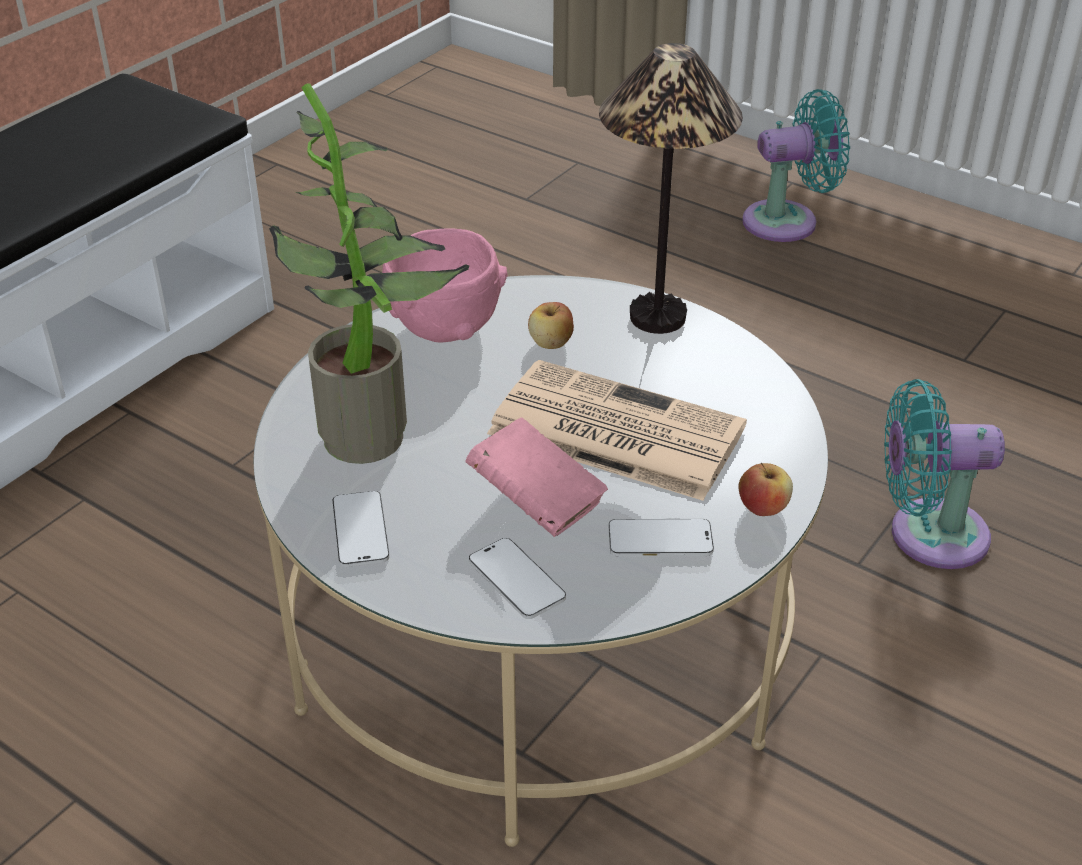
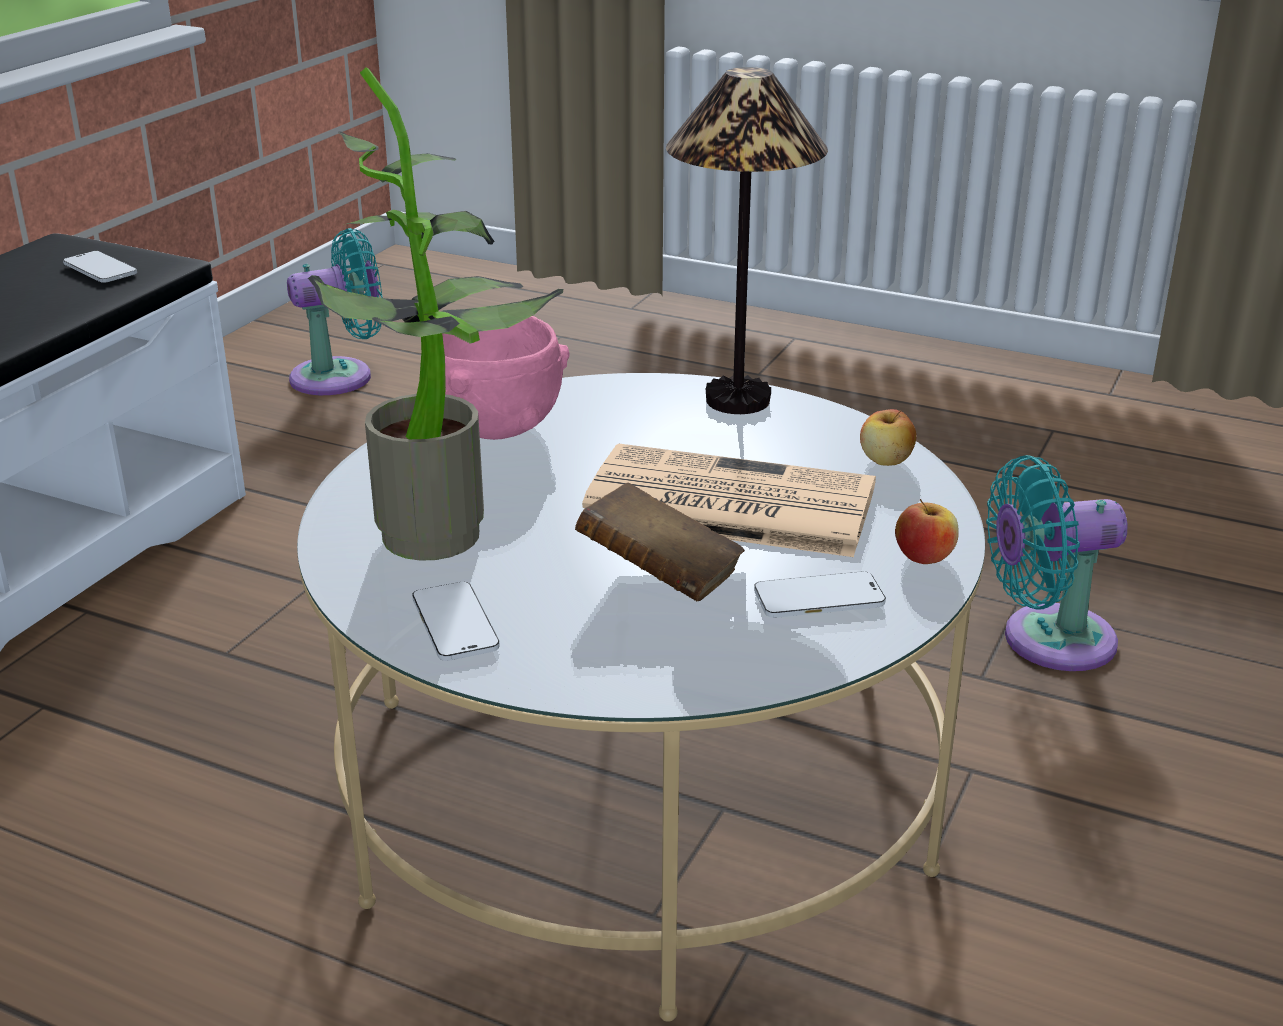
camera: 10 degrees left, 10 degrees down
(516, 581) = (663, 654): phone -> phone (100, 270)
(536, 501) = (660, 576): pink book -> brown book
(551, 343) = (625, 432): apple -> apple (886, 460)
(788, 221) = (801, 371): turquoise fan -> turquoise fan (340, 377)

